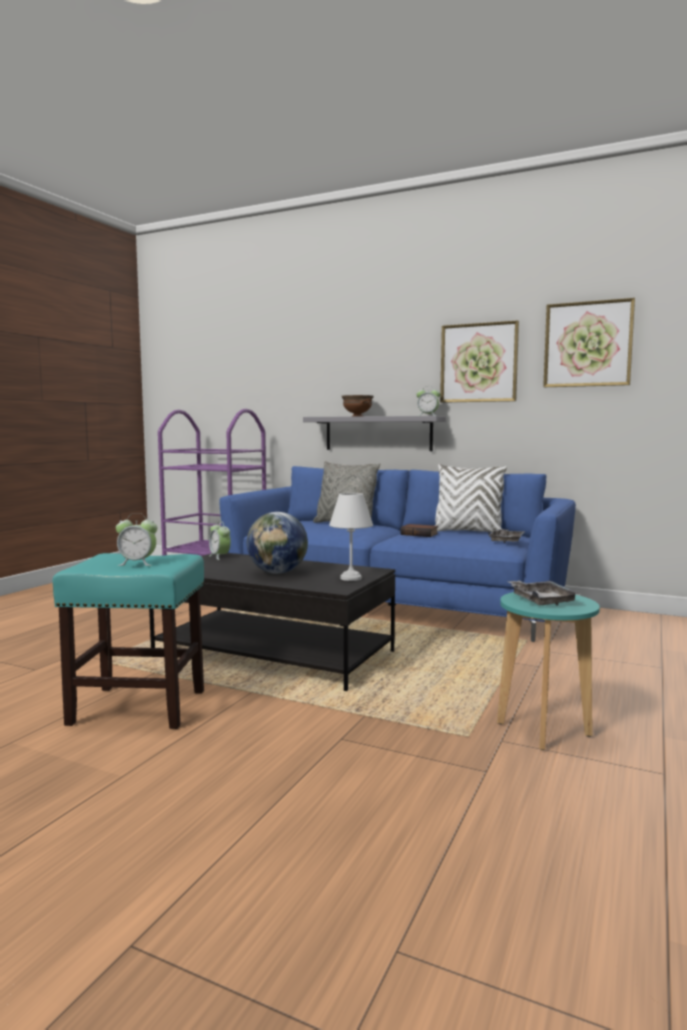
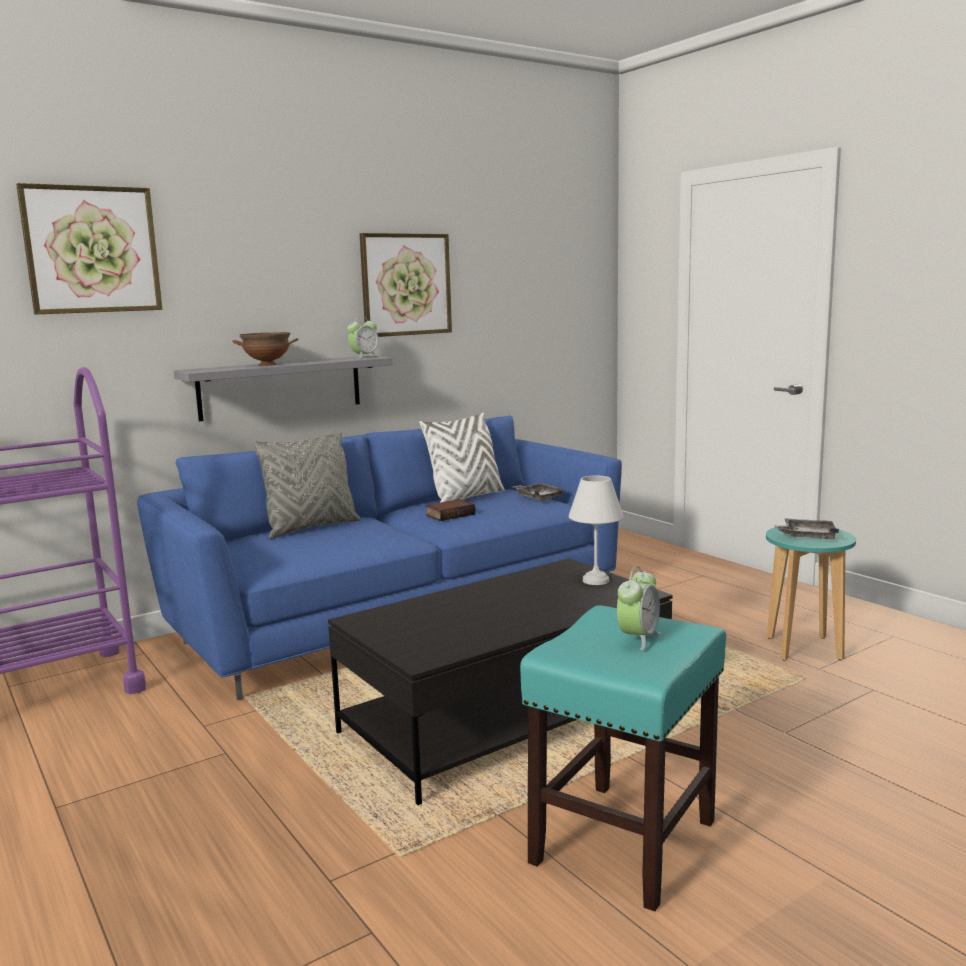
camera: 60 degrees left, 5 degrees up
(220, 557) = (375, 622): alarm clock -> none
(278, 572) = (526, 606): globe -> none
(587, 344) = (510, 266): picture -> picture (92, 250)

